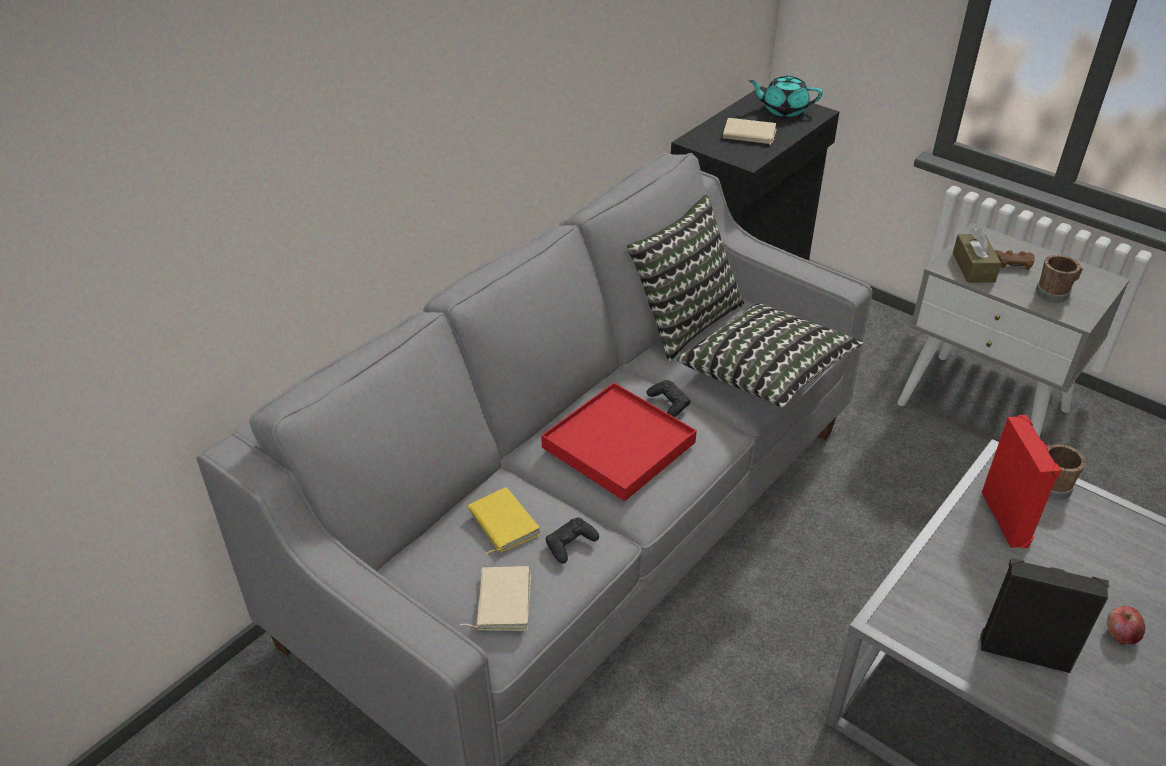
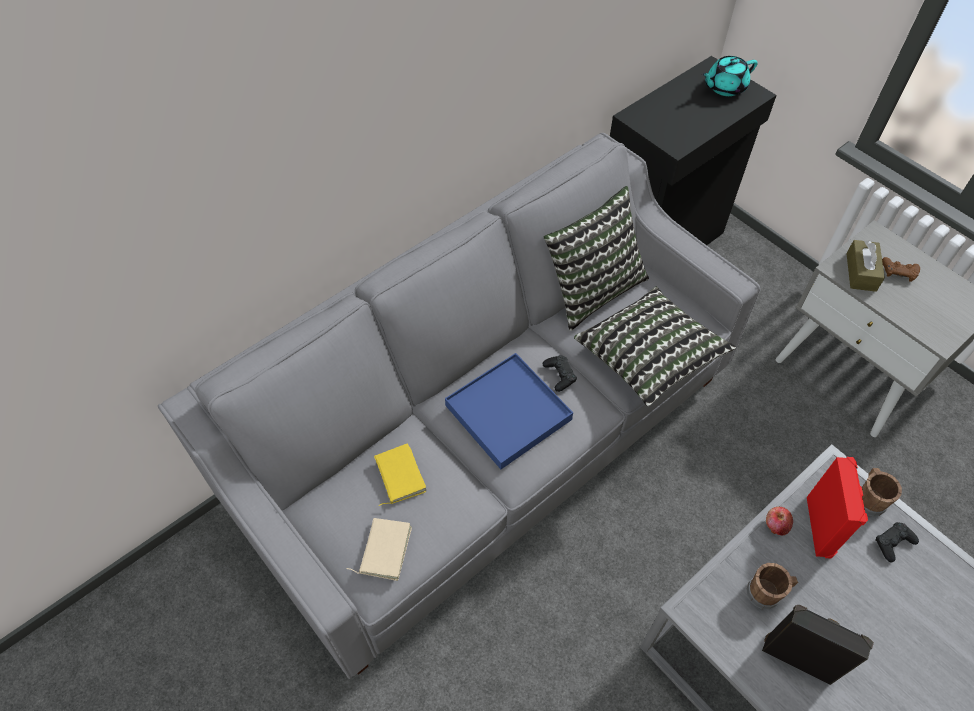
camera: 10 degrees right, 15 degrees up
(570, 544) = (448, 504): black game controller -> black game controller (893, 543)
(618, 445) = (507, 412): red tray -> blue tray
(749, 135) = (685, 115): beige book -> none
(783, 109) = (724, 87): turquoise teapot -> turquoise teapot turned 45 degrees counterclockwise
(1055, 293) = (928, 311): brown mug -> brown mug (767, 592)
(1120, 634) = (885, 656): apple -> apple (775, 525)

